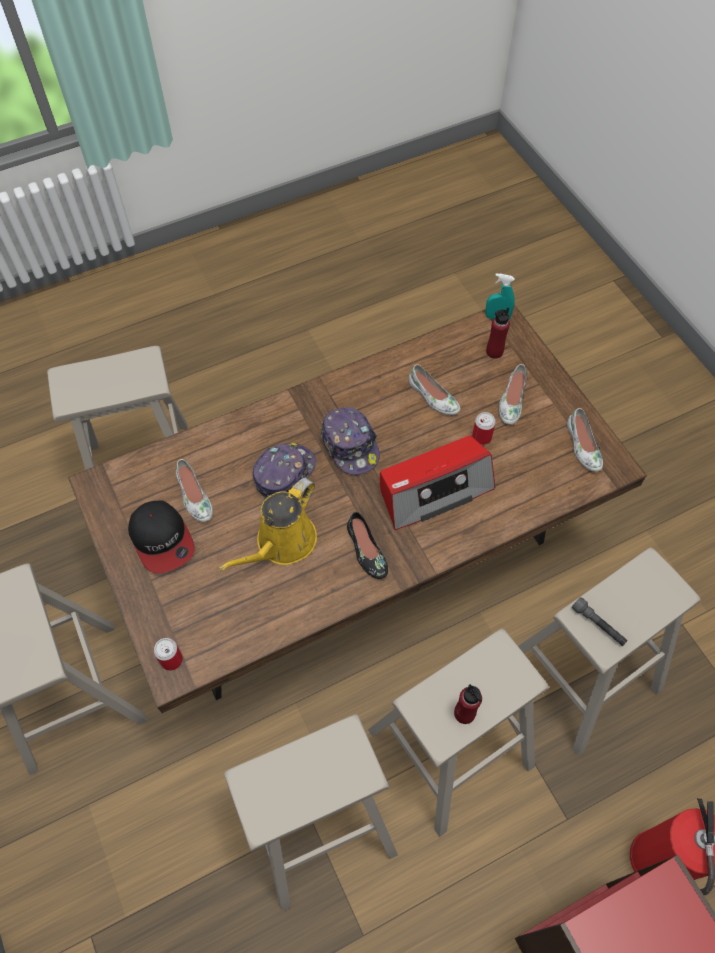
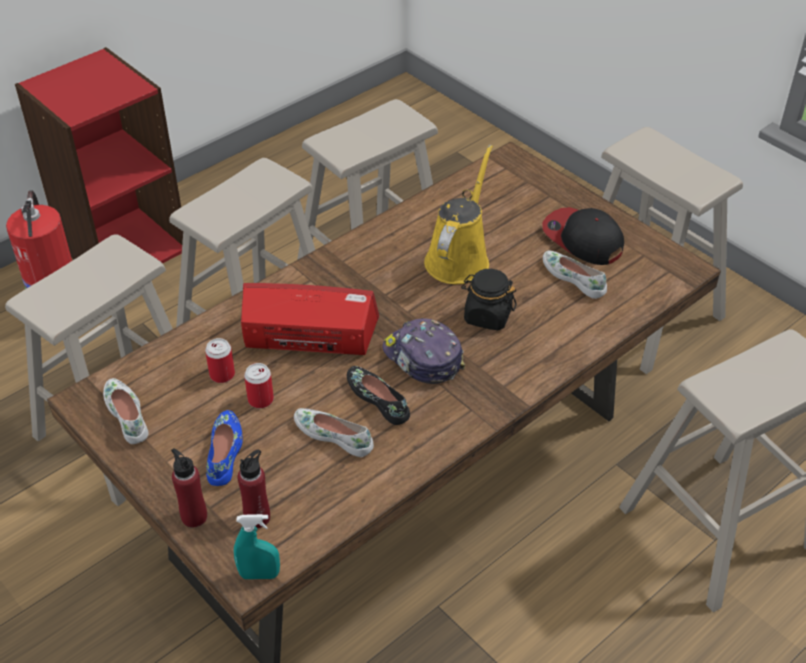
camera: 165 degrees right, 15 degrees down
(171, 660) = (516, 166): can -> can (222, 374)
(284, 474) = (487, 316): cap -> black jar
(366, 550) = (369, 268): black shoe -> black shoe (378, 399)
(434, 489) = (309, 334): radio -> radio turned 45 degrees clockwise
(464, 713) = (245, 186): red bottle -> red bottle (194, 516)
(511, 400) = (225, 452): white shoe -> blue shoe
(598, 625) = (119, 261): grey flashlight -> none

